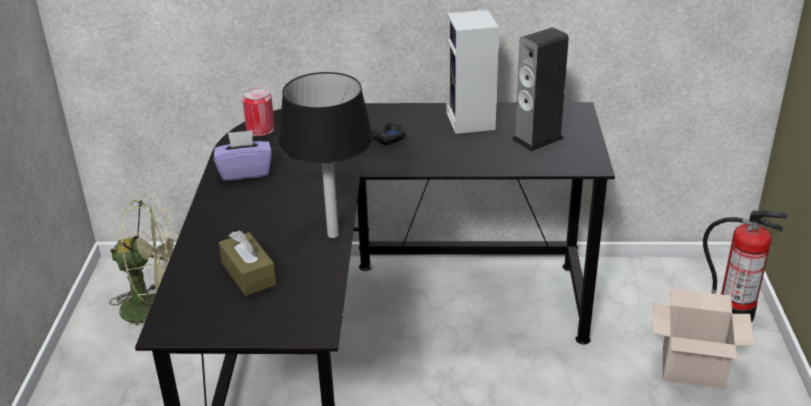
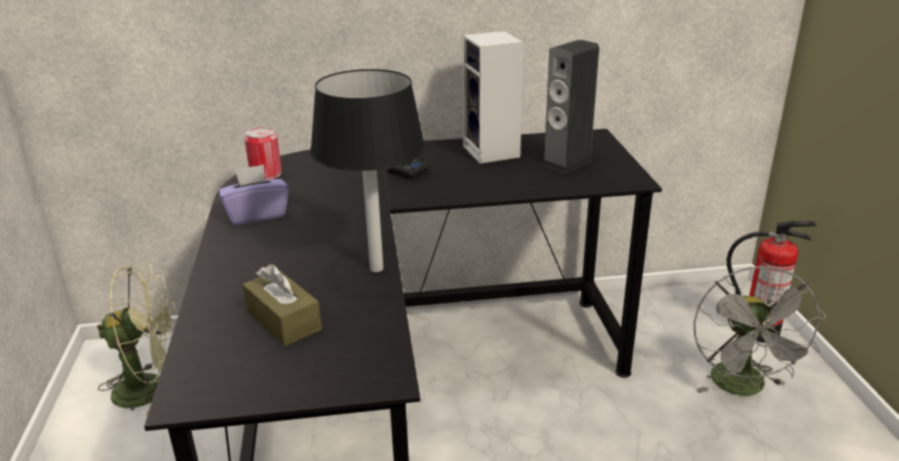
camera: 10 degrees left, 5 degrees down
(694, 367) = (743, 388): cardboard box -> grey fan

